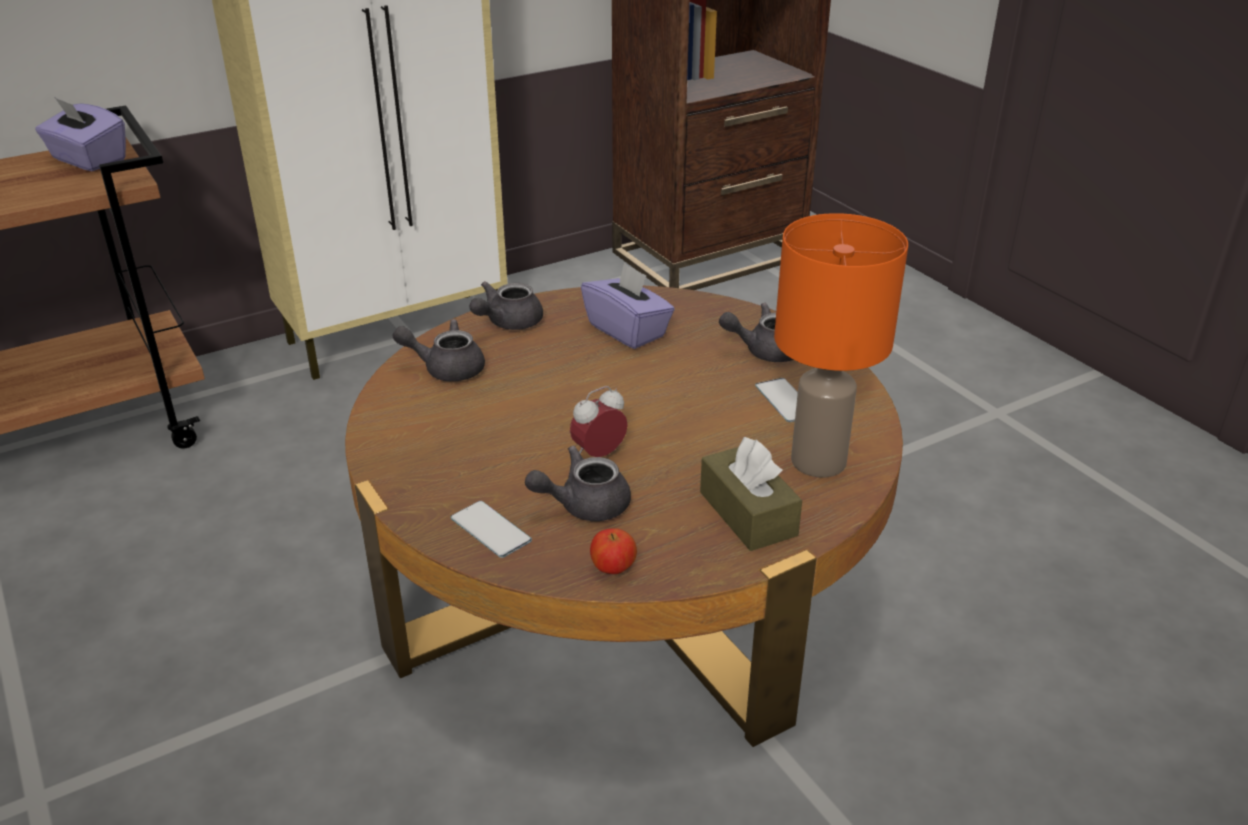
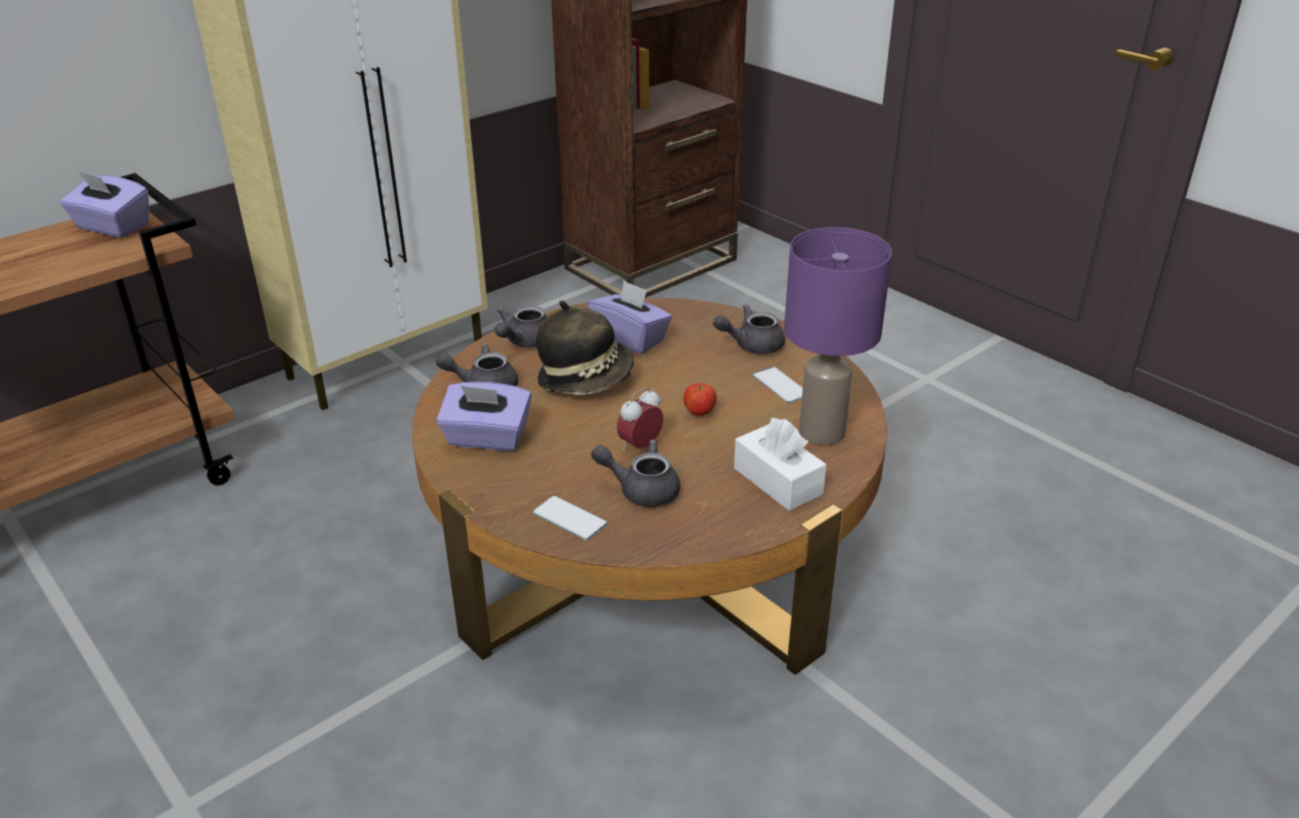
camera: 10 degrees left, 0 degrees up
(429, 427) = (487, 438): none -> purple tissue box
(562, 371) = (586, 379): none -> hat
(583, 505) = (641, 489): grey teapot -> grey teapot turned 45 degrees clockwise
(613, 569) = (682, 538): apple -> apple (699, 413)
(748, 514) = (777, 481): brown tissue box -> white tissue box
(820, 462) = (823, 433): orange table lamp -> purple table lamp

